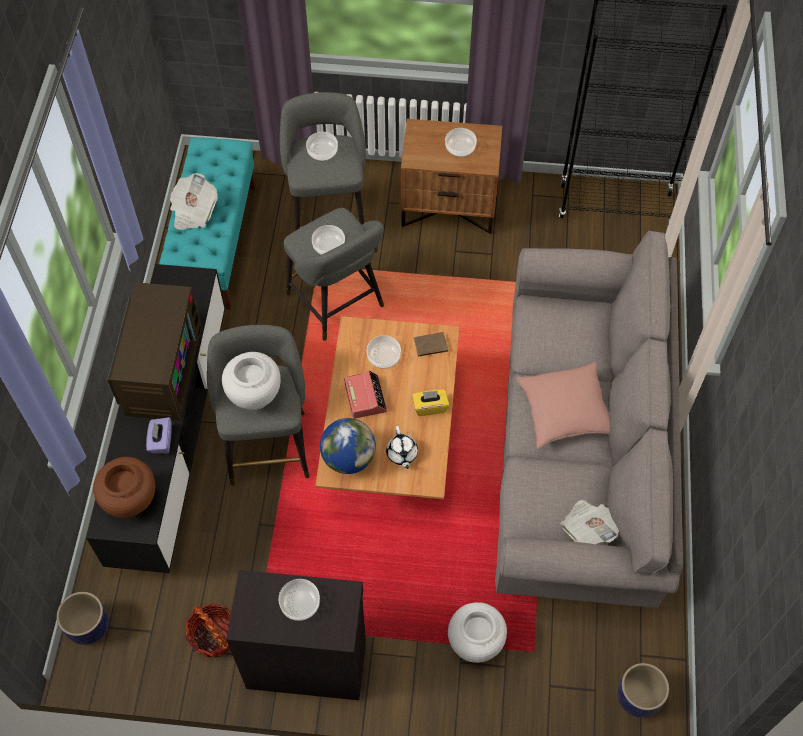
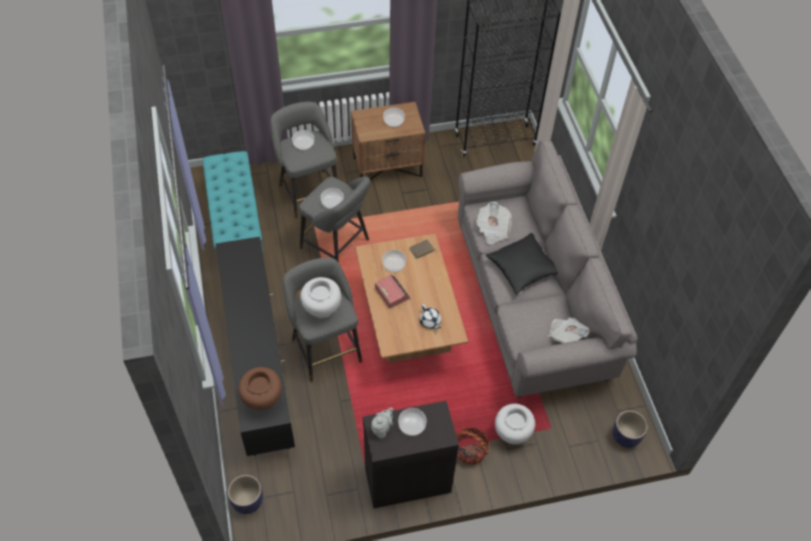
camera: 20 degrees left, 5 degrees down
(161, 368) = (247, 309): television -> none
(161, 441) = (267, 356): purple tissue box -> none
(193, 212) = (225, 205): newspaper -> newspaper (492, 230)
(214, 636) = (337, 481): basket -> basket (470, 450)
(258, 596) = (382, 428): none -> grey teapot
(348, 458) = (396, 334): globe -> none
(430, 407) = (436, 288): yellow tissue box -> none
(565, 412) = (523, 269): pink pillow -> black pillow

